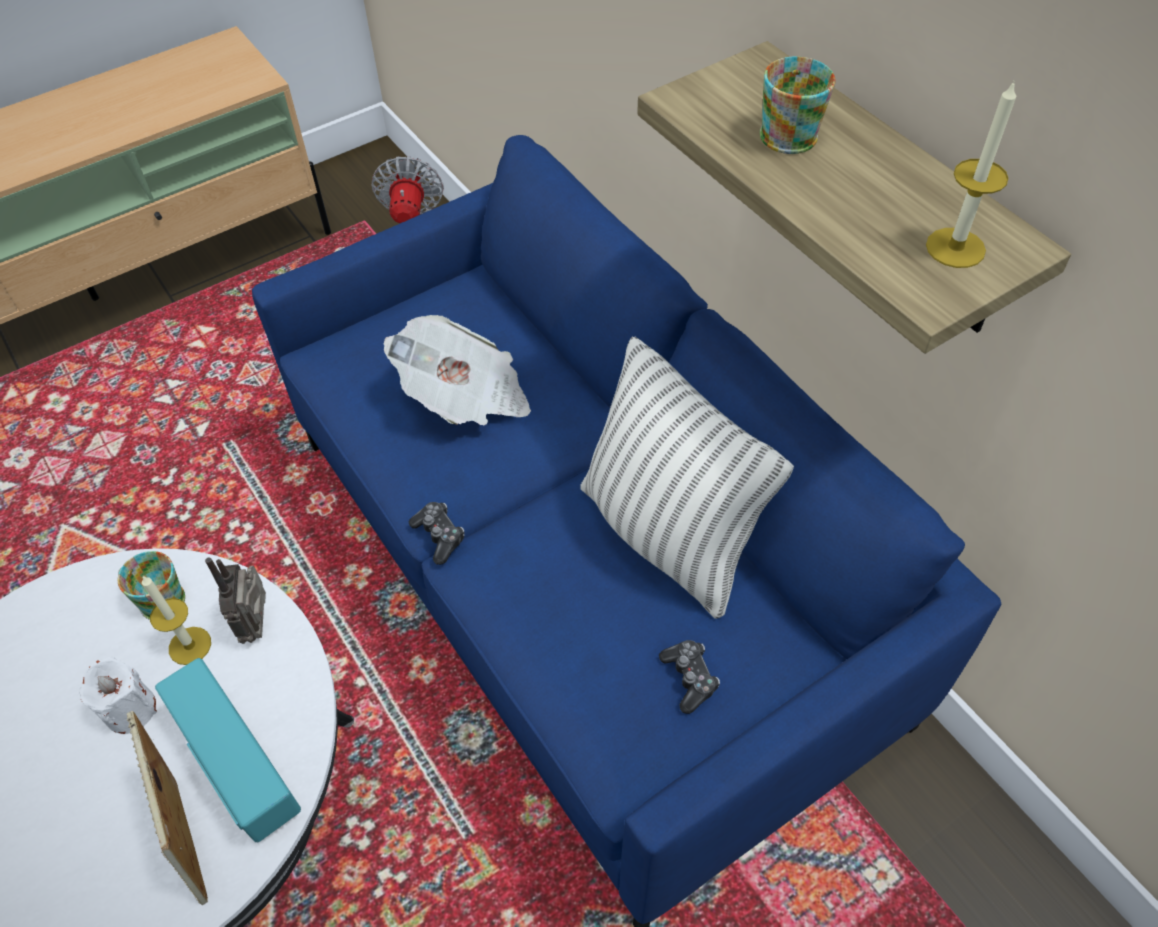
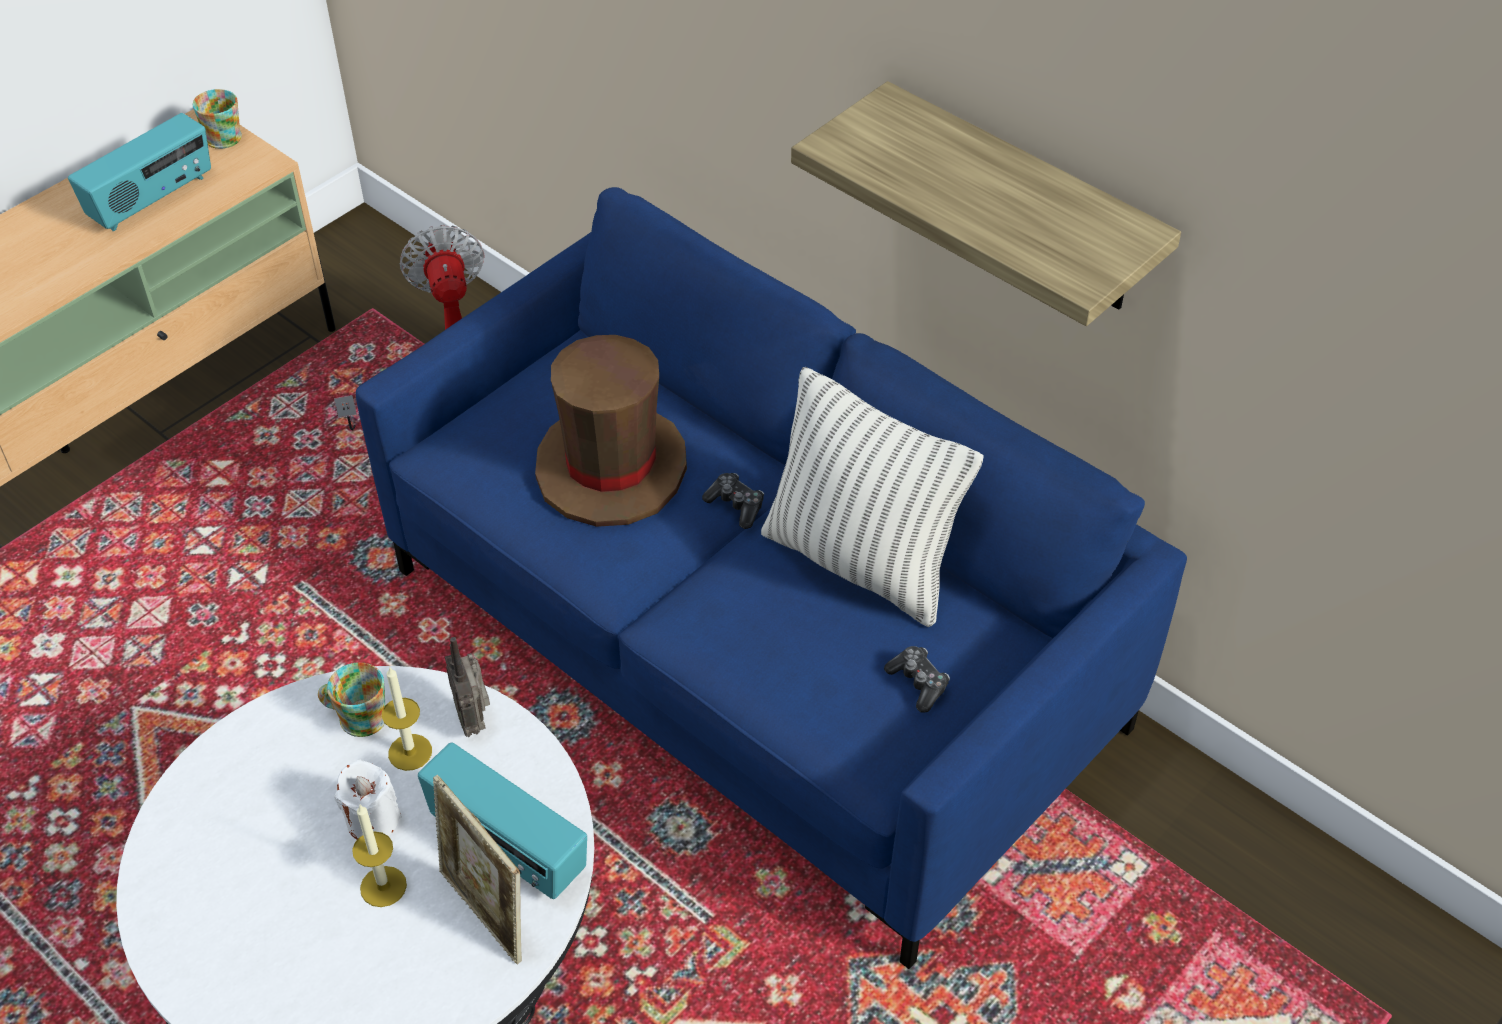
camera: 15 degrees left, 5 degrees down
(160, 99) = (152, 200): none -> radio
(439, 536) = (631, 604): game controller -> game controller (736, 505)
(465, 397) = (612, 467): newspaper -> brown hat
(789, 131) = (931, 161): mug -> mug (224, 134)
(955, 248) = (1091, 240): candle -> candle (383, 886)

